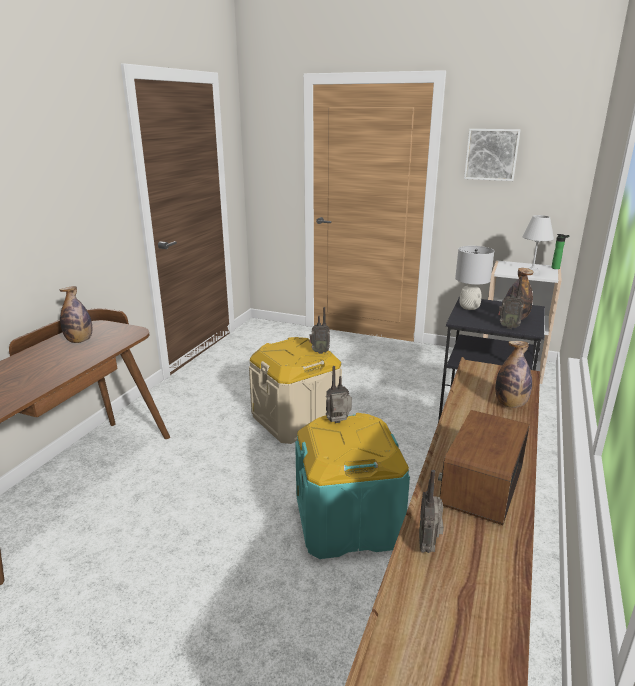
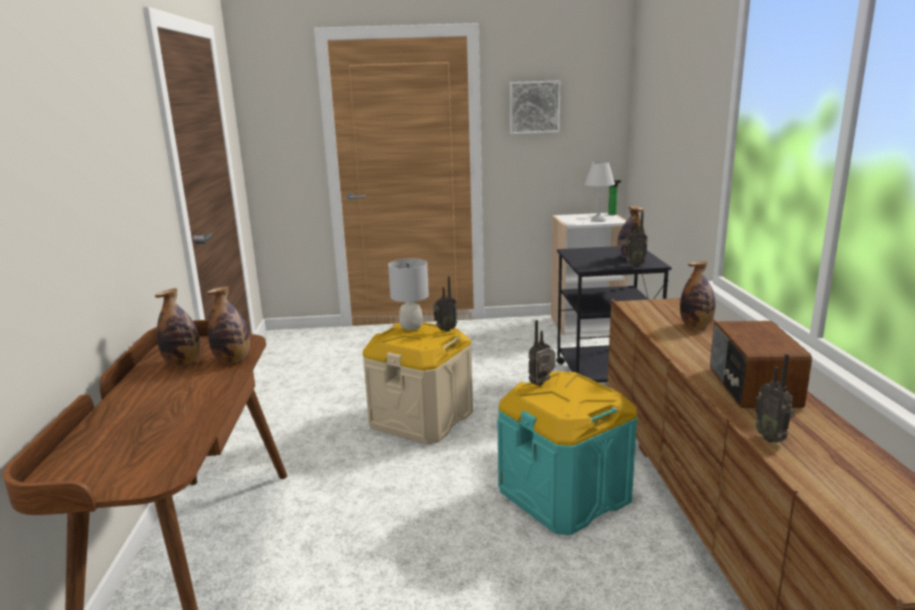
camera: 25 degrees left, 5 degrees down
(108, 346) = (233, 360): none -> bottle
(468, 307) = (578, 256): grey table lamp -> grey table lamp (410, 328)

